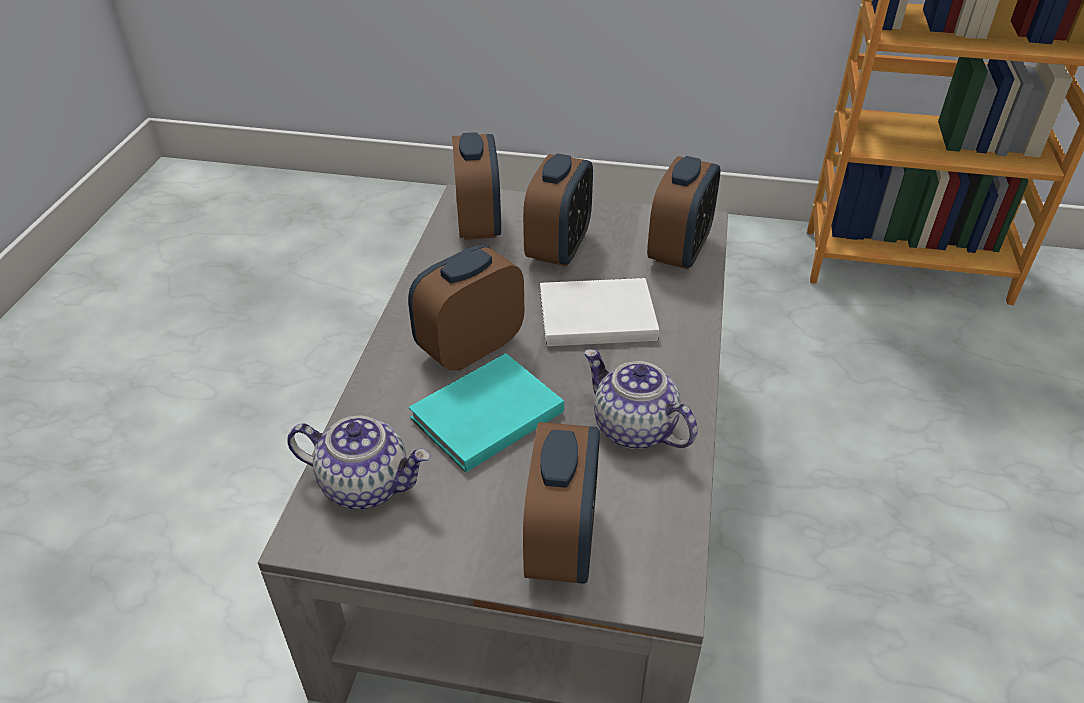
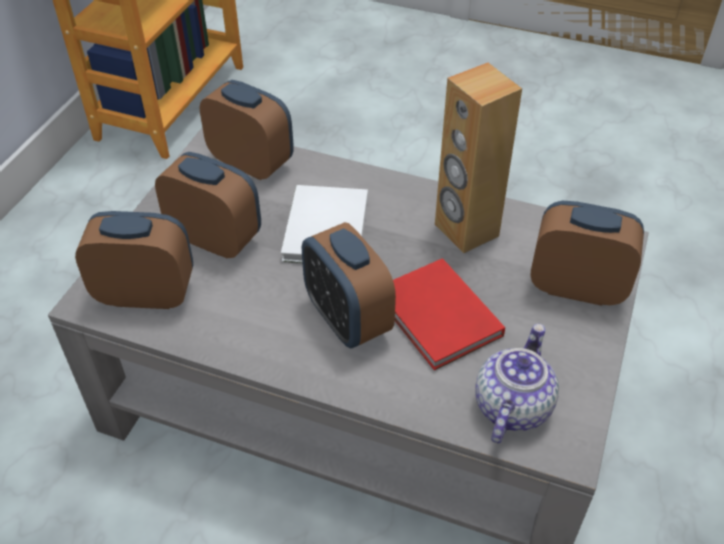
camera: 80 degrees left, 5 degrees up
(483, 415) = (438, 319): turquoise book -> red book
(633, 428) = (465, 230): teapot -> brown speaker

